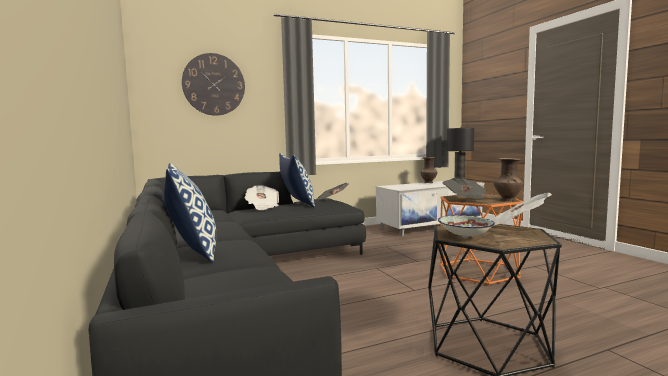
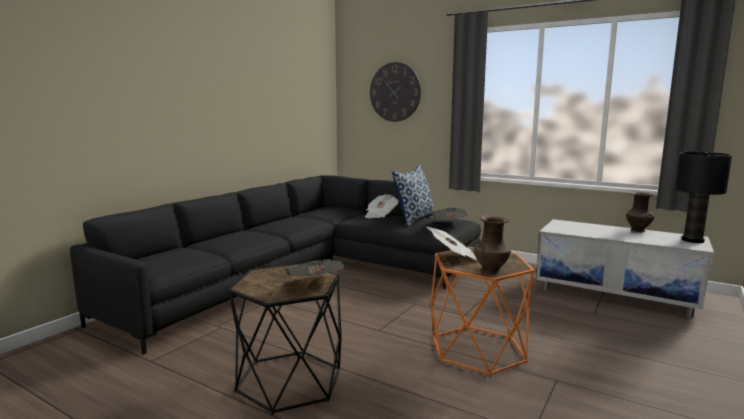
camera: 55 degrees right, 5 degrees up
(192, 251) = (229, 234): pillow -> none
(465, 237) = (264, 275): bowl -> none

